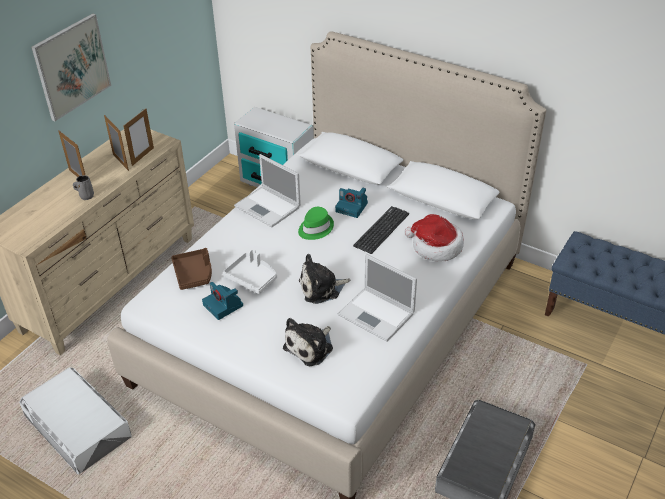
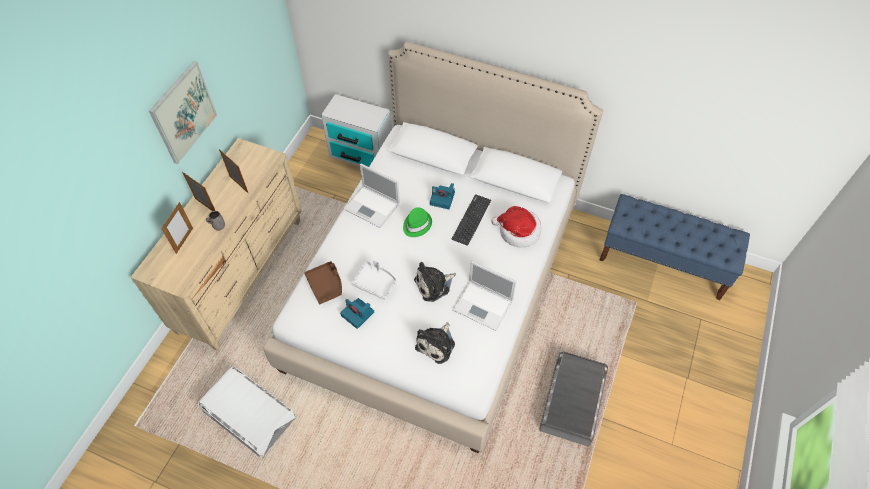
camera: 10 degrees left, 15 degrees up
(142, 156) = (257, 176): picture frame -> picture frame (184, 240)

